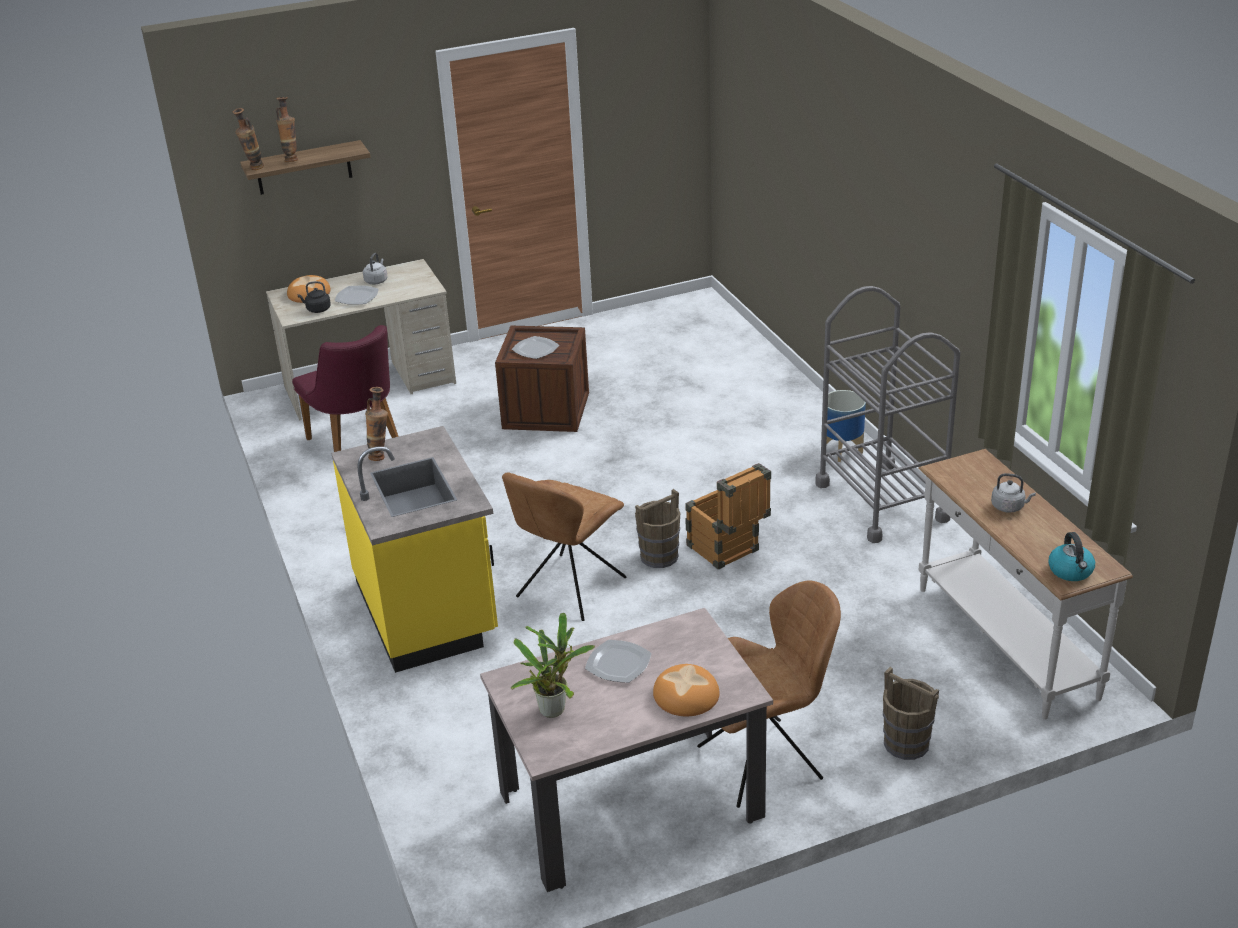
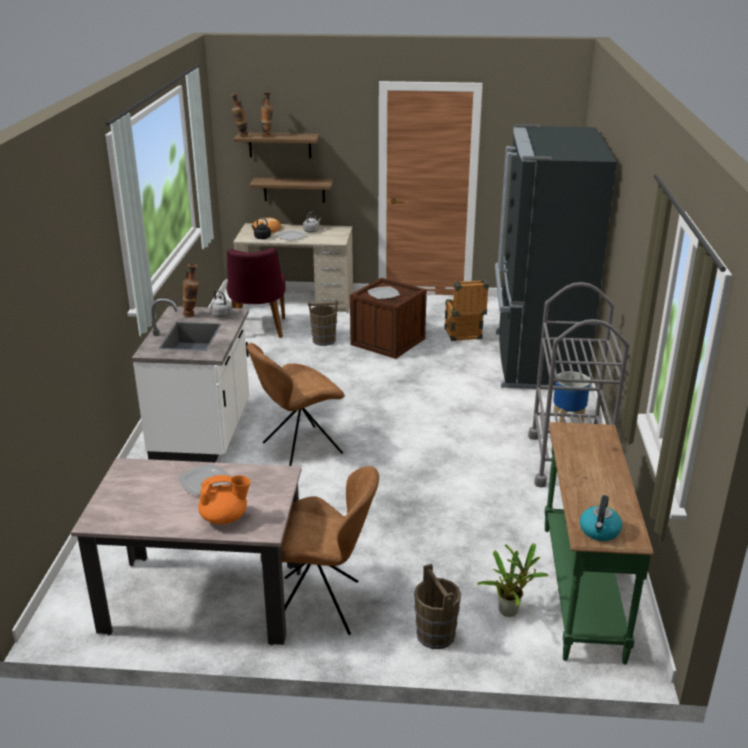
camera: 25 degrees right, 5 degrees down
(332, 227) = (294, 190): none -> shelf
(428, 610) = (204, 433): yellow counter -> white counter
(554, 708) = (133, 495): potted plant -> potted plant (510, 610)
(659, 556) = (377, 447): brown bucket -> brown bucket (324, 340)
(687, 695) = (225, 518): bread -> orange teapot
(727, 552) = (425, 459): crate -> crate (464, 336)
(746, 384) = (536, 361): none -> black fridge
(1004, 642) = (579, 590): white console table -> green console table
(1009, 507) = (593, 469): grey kettle -> grey kettle (223, 315)

